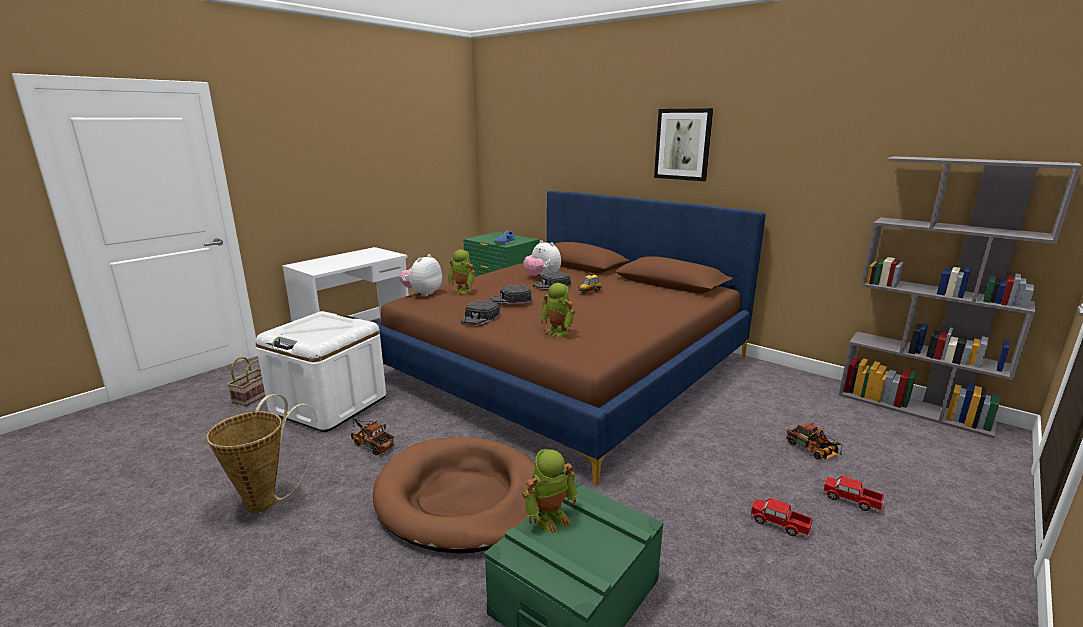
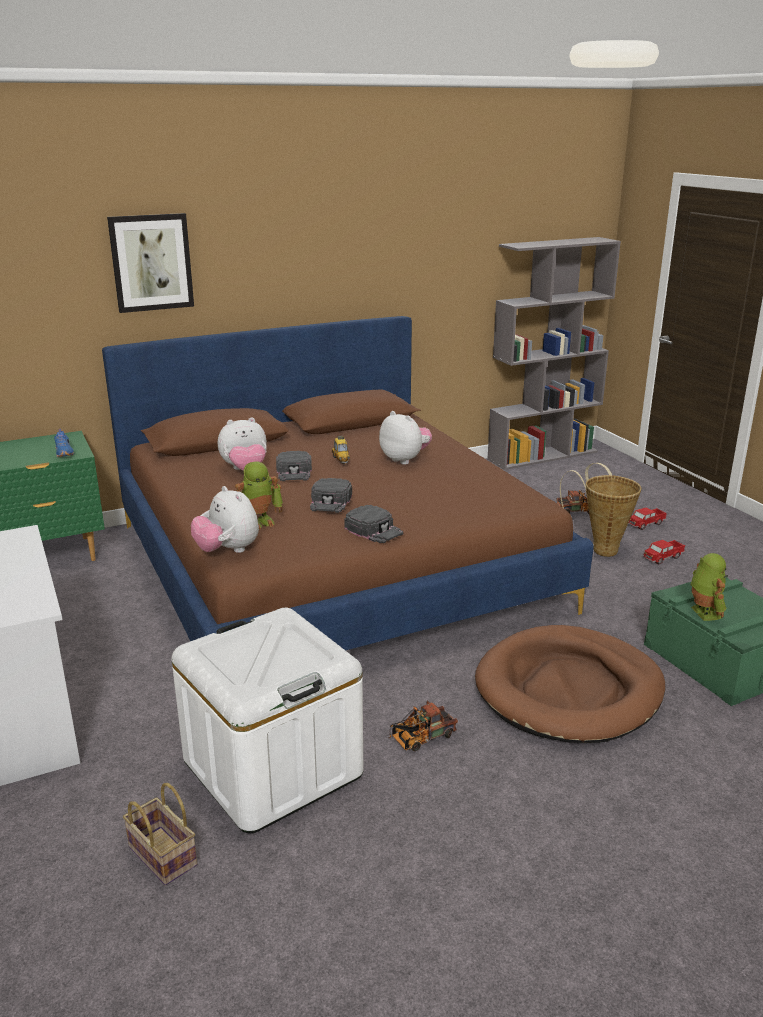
camera: 65 degrees left, 5 degrees up
(268, 499) = (505, 836): basket -> basket (600, 549)
(557, 332) = (460, 501): toy robot -> none
(617, 306) = (405, 459): none -> plush toy
(683, 144) = (300, 252): picture -> picture (151, 262)

